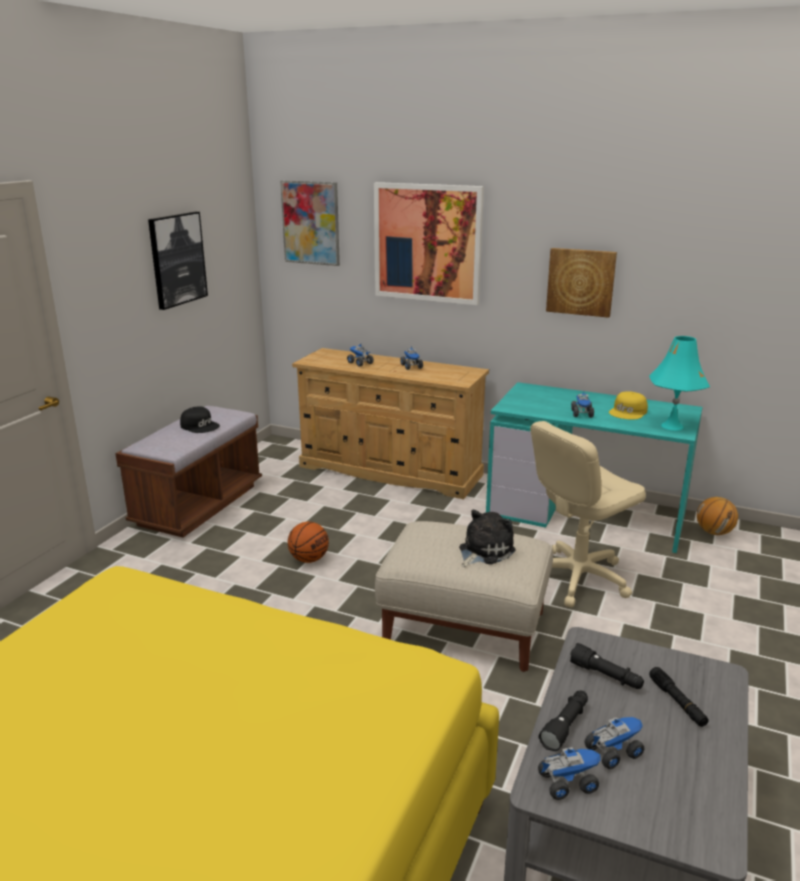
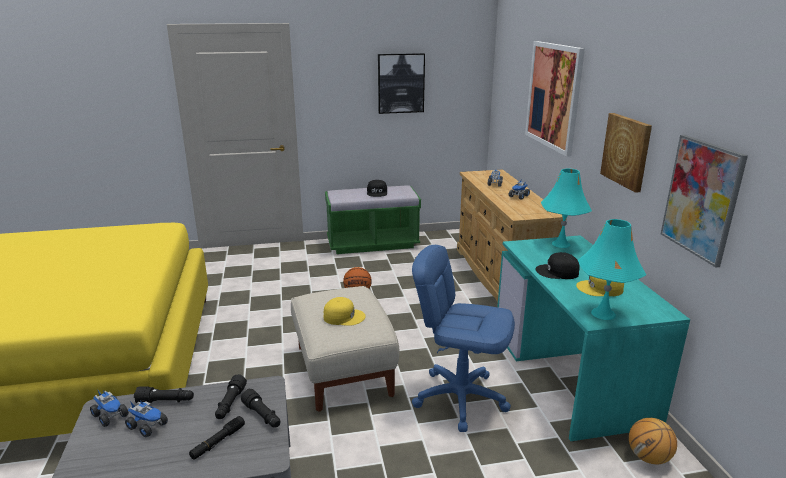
camera: 55 degrees right, 0 degrees up
(198, 505) = (372, 244): brown bench -> green bench
(311, 223) = (510, 71): picture -> picture (701, 198)
(484, 551) = (343, 316): plush toy -> yellow cap
(527, 394) = (561, 244): none -> turquoise table lamp
(577, 578) = (460, 398): beige office chair -> blue office chair
(582, 414) = (557, 272): toy truck -> black cap
(644, 659) = (262, 416): none -> black flashlight

